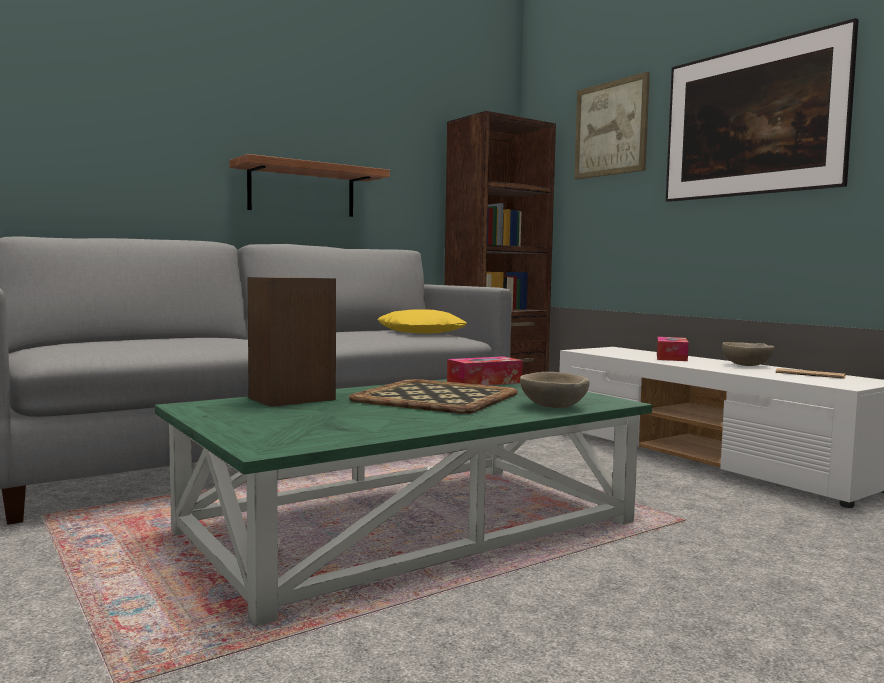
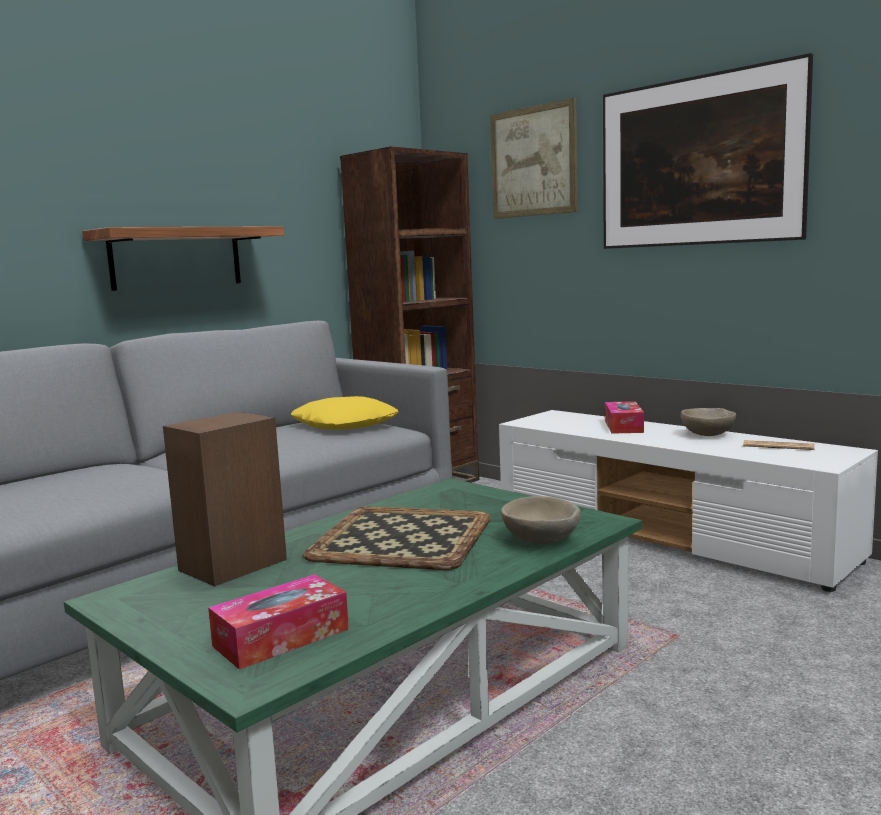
camera: 10 degrees left, 5 degrees up
(484, 382) = (441, 497): tissue box -> tissue box (281, 637)

